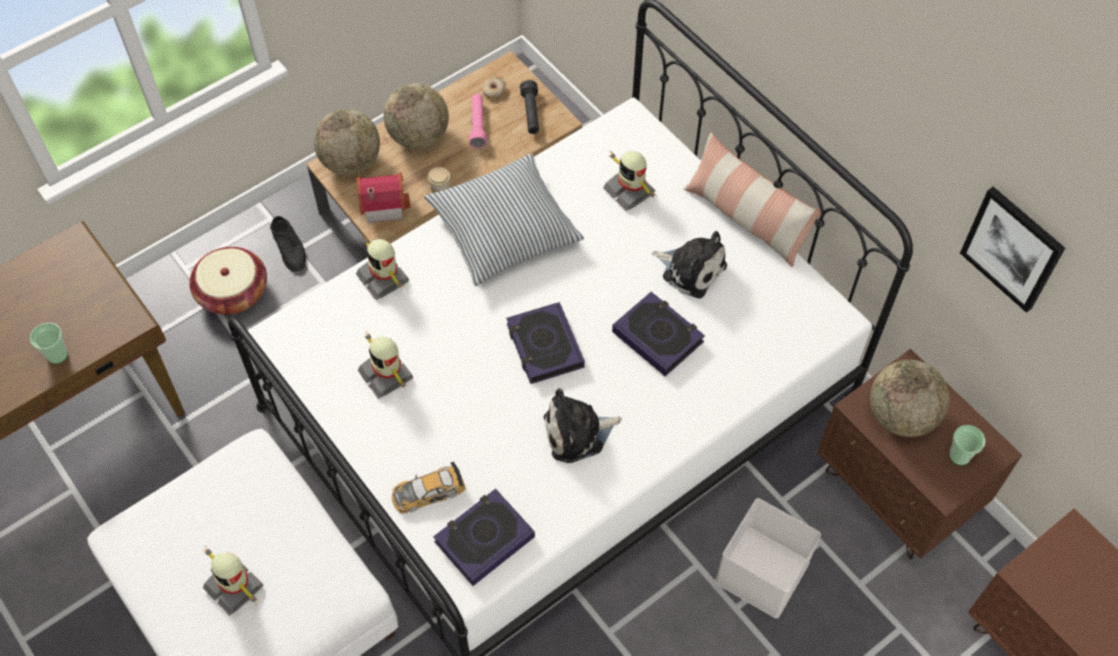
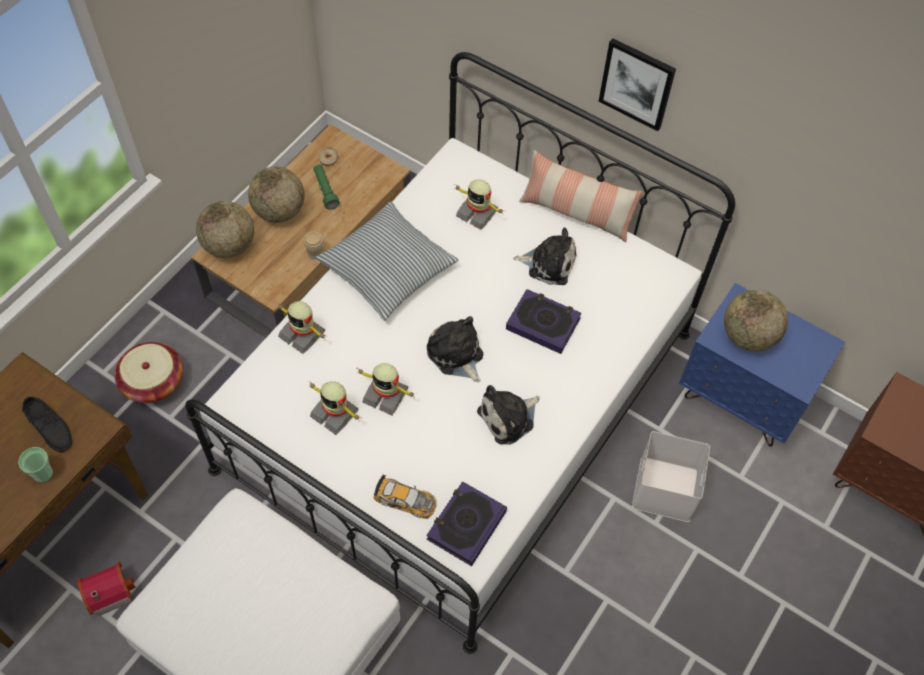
camera: 20 degrees left, 0 degrees up
(235, 586) = (265, 627): toy robot -> toy robot (386, 394)
(289, 247) = (189, 331): black shoe -> black shoe (50, 426)
(382, 204) = (269, 274): toy house -> toy house (108, 592)
(428, 492) = (405, 500): toy car -> toy car turned 120 degrees counterclockwise
(478, 125) = (325, 190): pink flashlight -> green flashlight
(531, 113) = (365, 171): black flashlight -> none
(544, 346) = (456, 355): book -> plush toy
(896, 493) = (741, 399): brown nightstand -> blue nightstand
(959, 456) = (801, 355): cup -> none
(1012, 248) = (826, 181): picture -> picture (637, 84)

